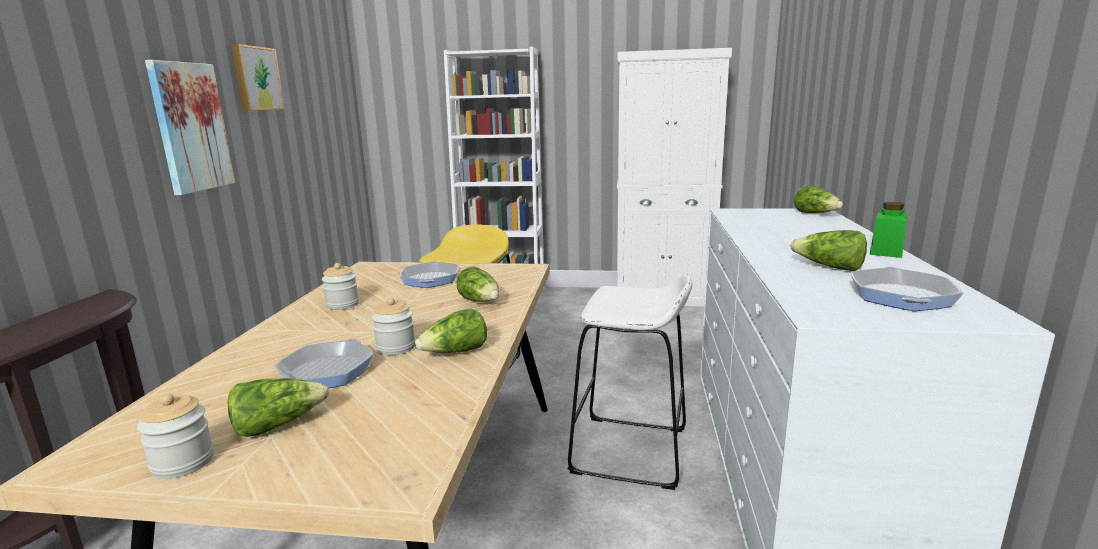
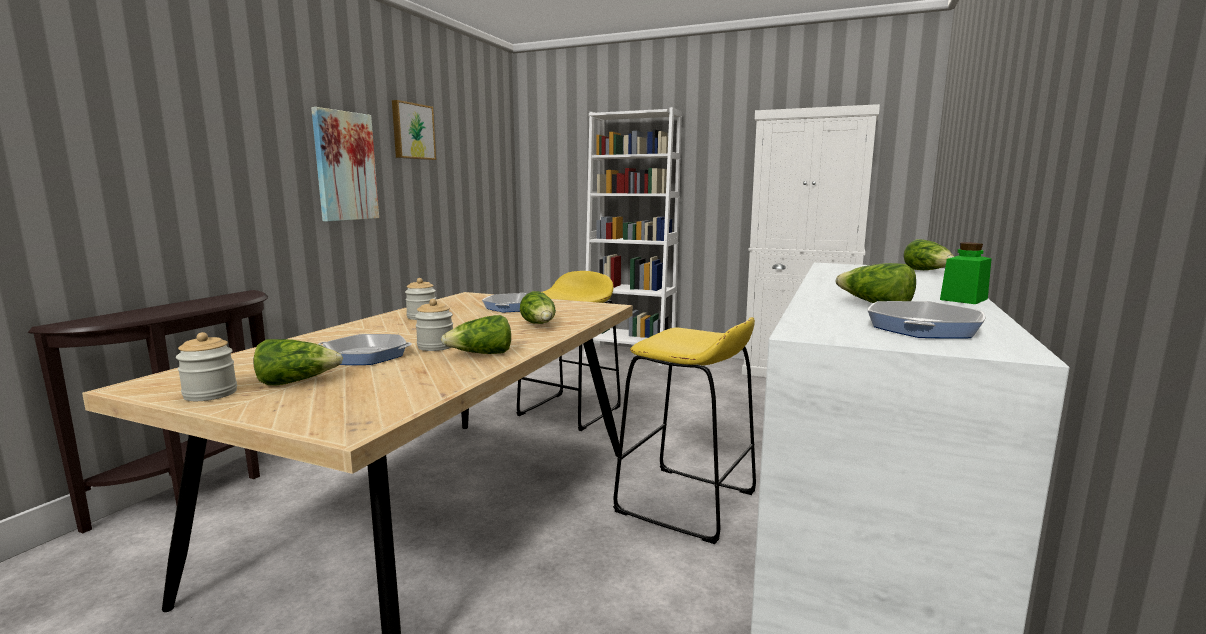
camera: 15 degrees right, 5 degrees down
(327, 372) = (365, 356): frying pan -> frying pan turned 120 degrees counterclockwise
(630, 451) = (686, 503): white stool -> yellow stool

